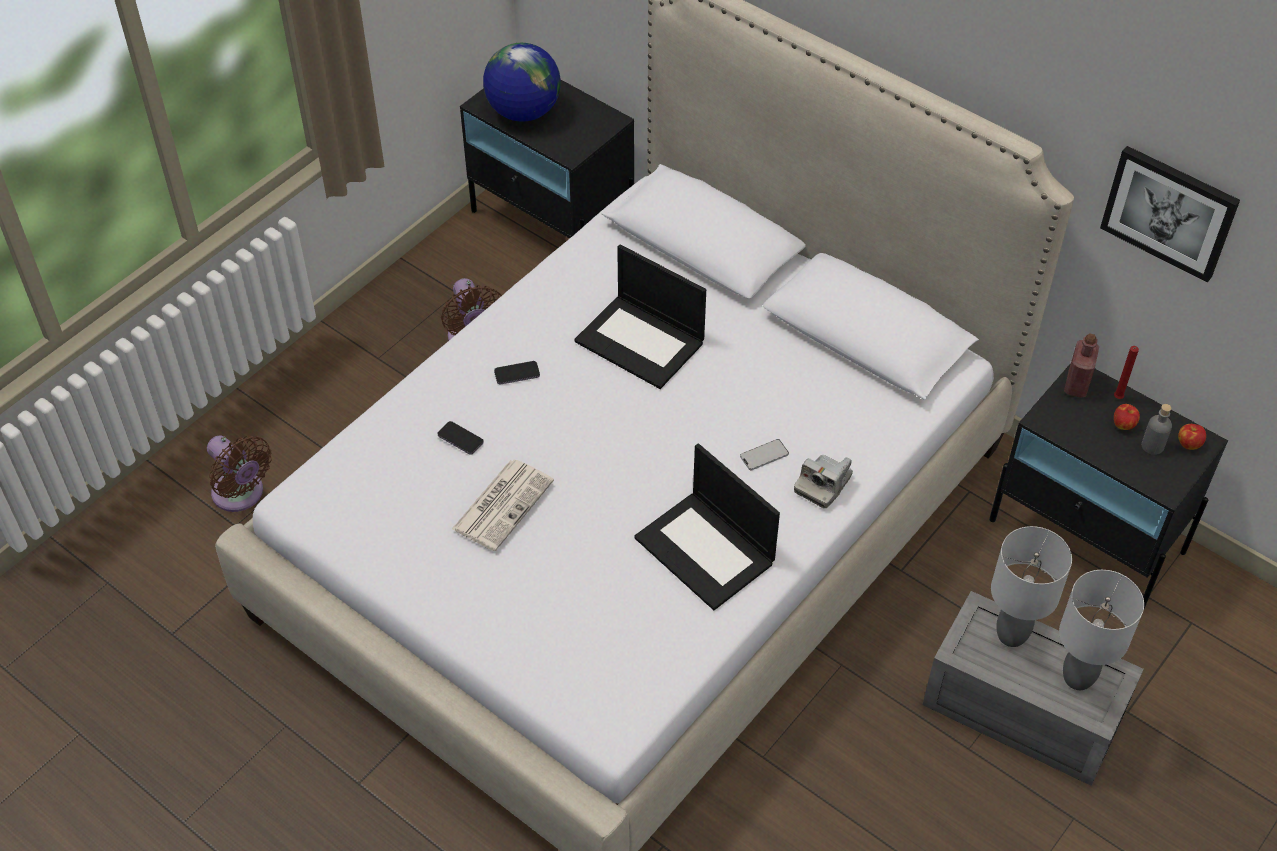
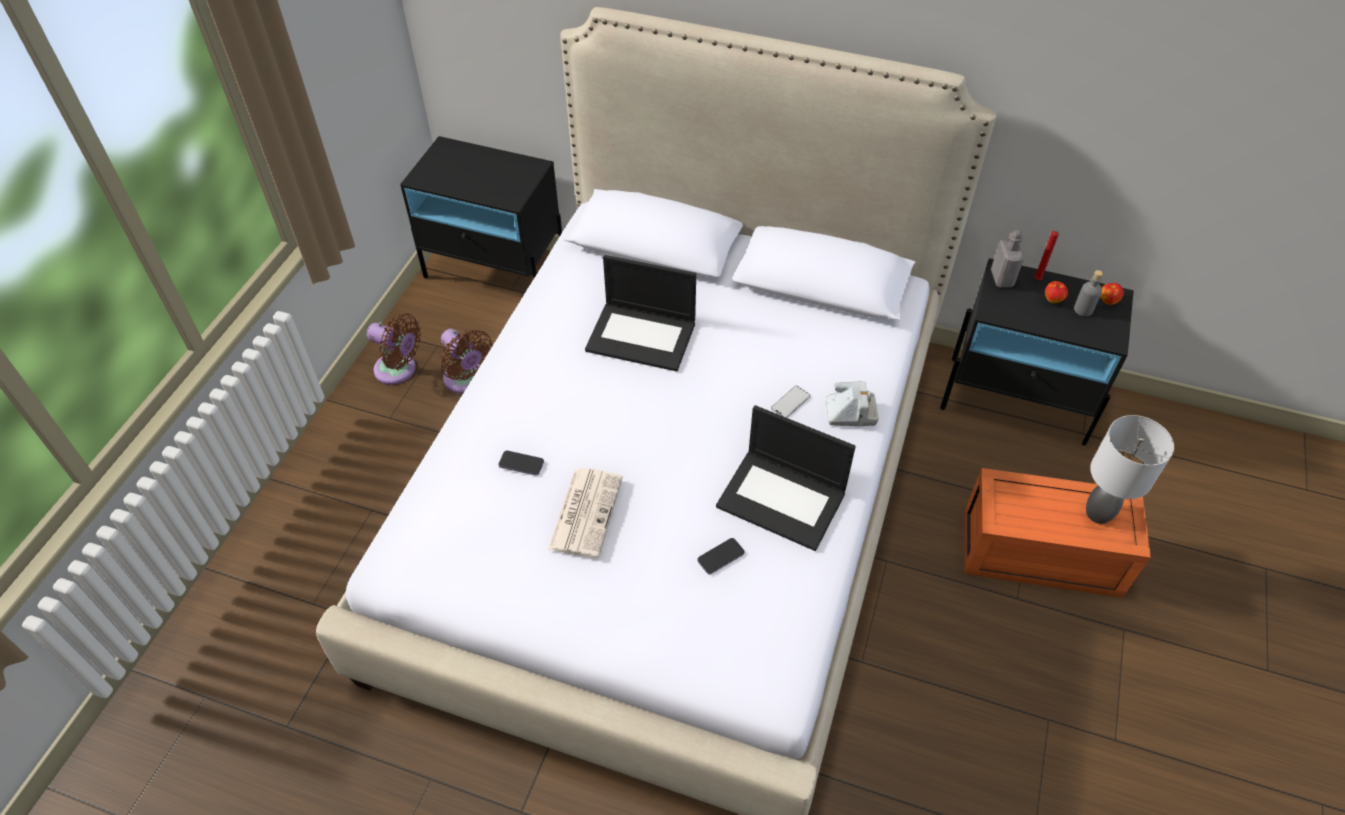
camera: 20 degrees left, 0 degrees up
(241, 495) = (308, 573): brown fan -> brown fan (399, 370)
(517, 374) = (546, 392): phone -> phone (720, 557)
(523, 112) = (457, 176): globe -> none
(823, 484) = (850, 413): camera -> camera turned 105 degrees counterclockwise
(1012, 636) = (1032, 495): grey table lamp -> none
(1019, 711) = (1039, 554): grey storage box -> orange storage box
(1076, 385) = (1002, 278): red bottle -> grey bottle
(1169, 211) = (1082, 104): picture -> none

